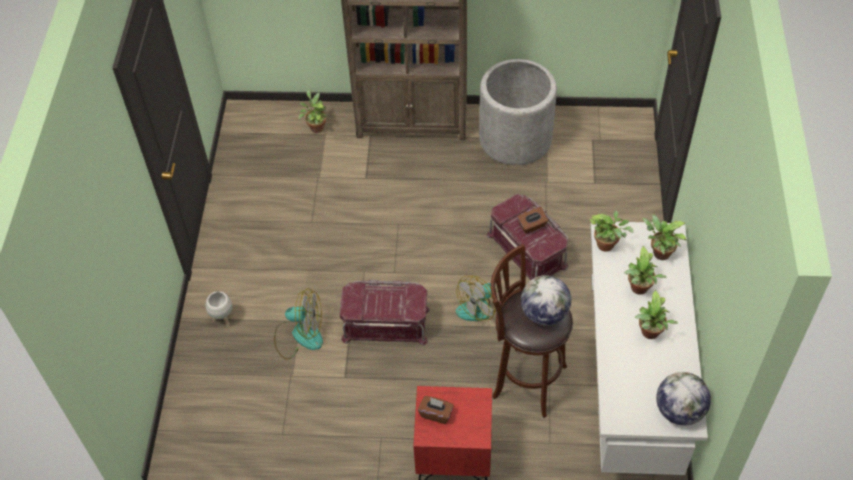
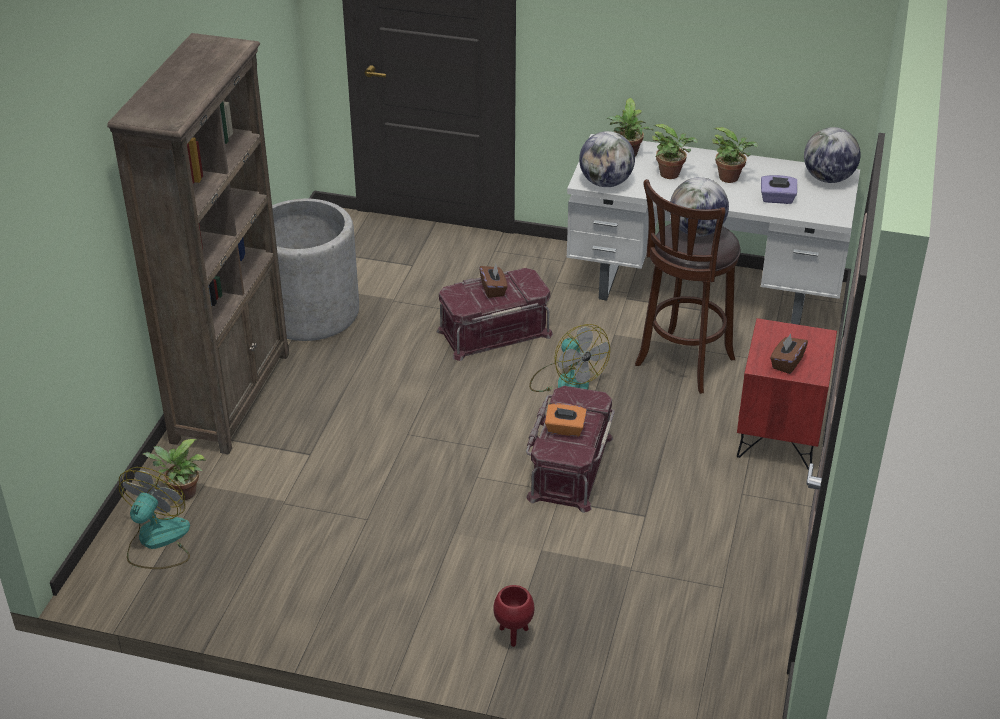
camera: 80 degrees left, 15 degrees down
(223, 319) = (513, 635): white planter -> red planter
(299, 335) = (565, 553): fan -> fan (157, 542)
(378, 298) = (565, 429): none -> orange tissue box
(607, 245) = (606, 183): potted plant -> globe
(627, 372) = (777, 199): none -> purple tissue box

